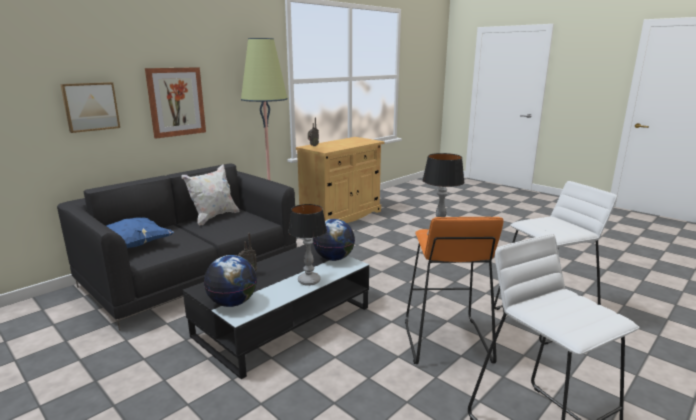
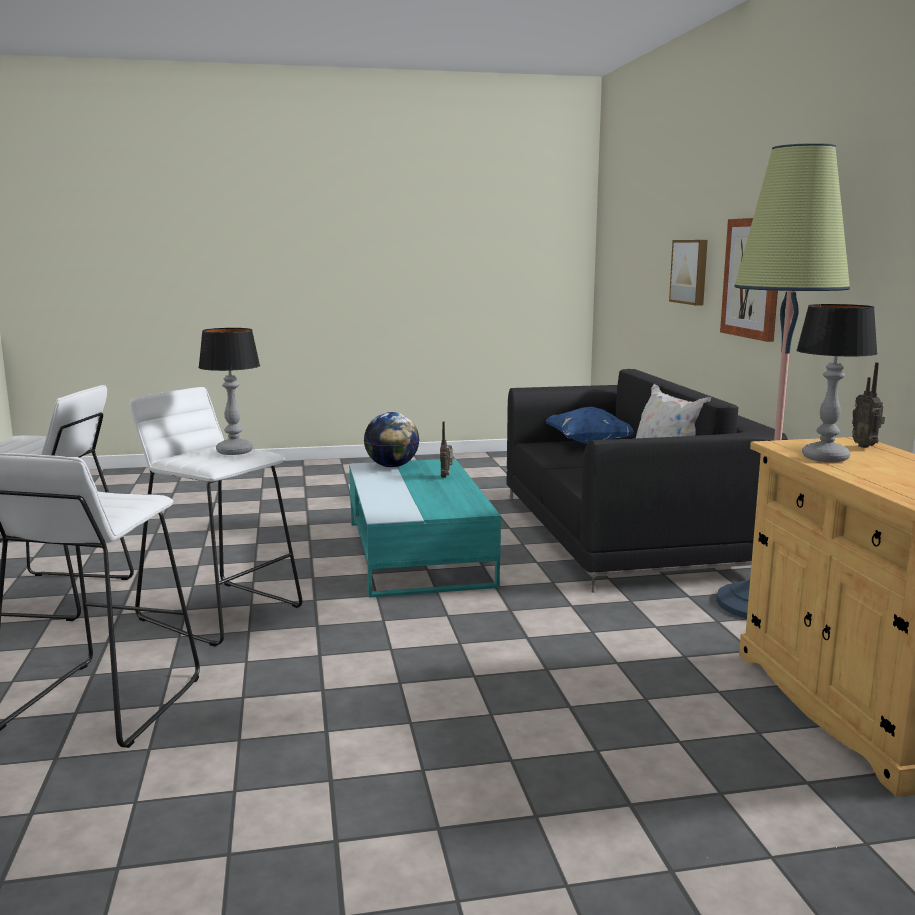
camera: 125 degrees right, 5 degrees down
(283, 321) = (417, 552): black coffee table -> turquoise coffee table
(309, 281) = (380, 492): table lamp -> table lamp (825, 458)
(334, 258) = (418, 512): globe -> none
(445, 341) = (221, 612): orange stool -> white stool

